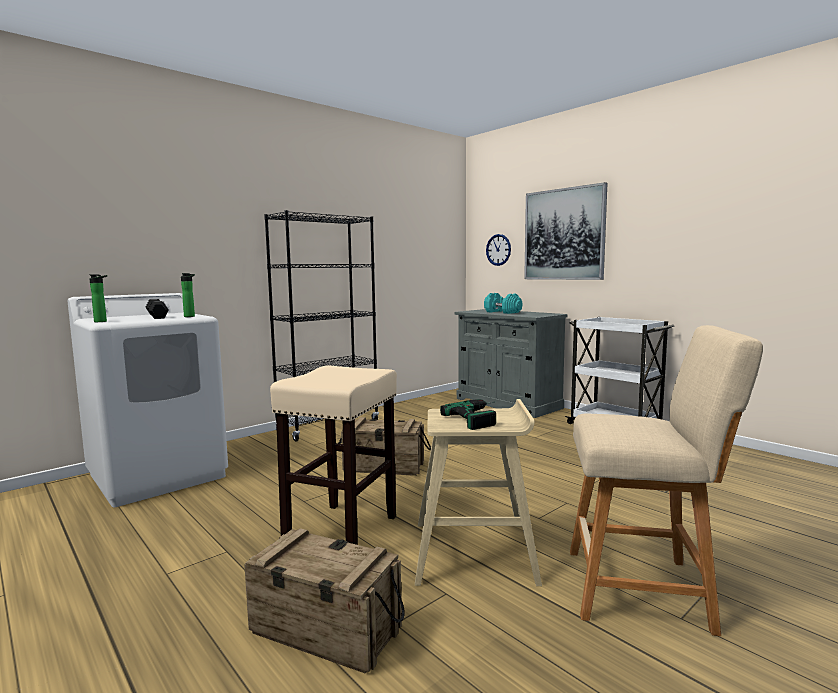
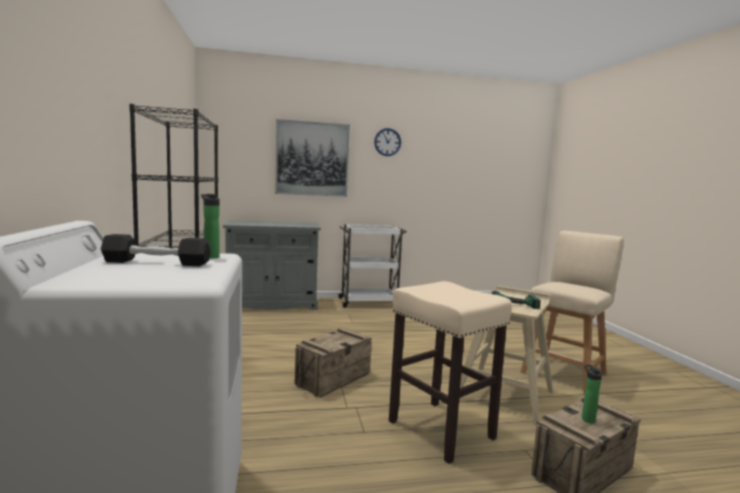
camera: 60 degrees left, 0 degrees up
(102, 321) = (170, 282): bottle -> bottle (587, 418)
(498, 250) = (242, 165): wall clock -> wall clock (387, 142)
(503, 312) = (268, 223): turquoise dumbbell -> none

